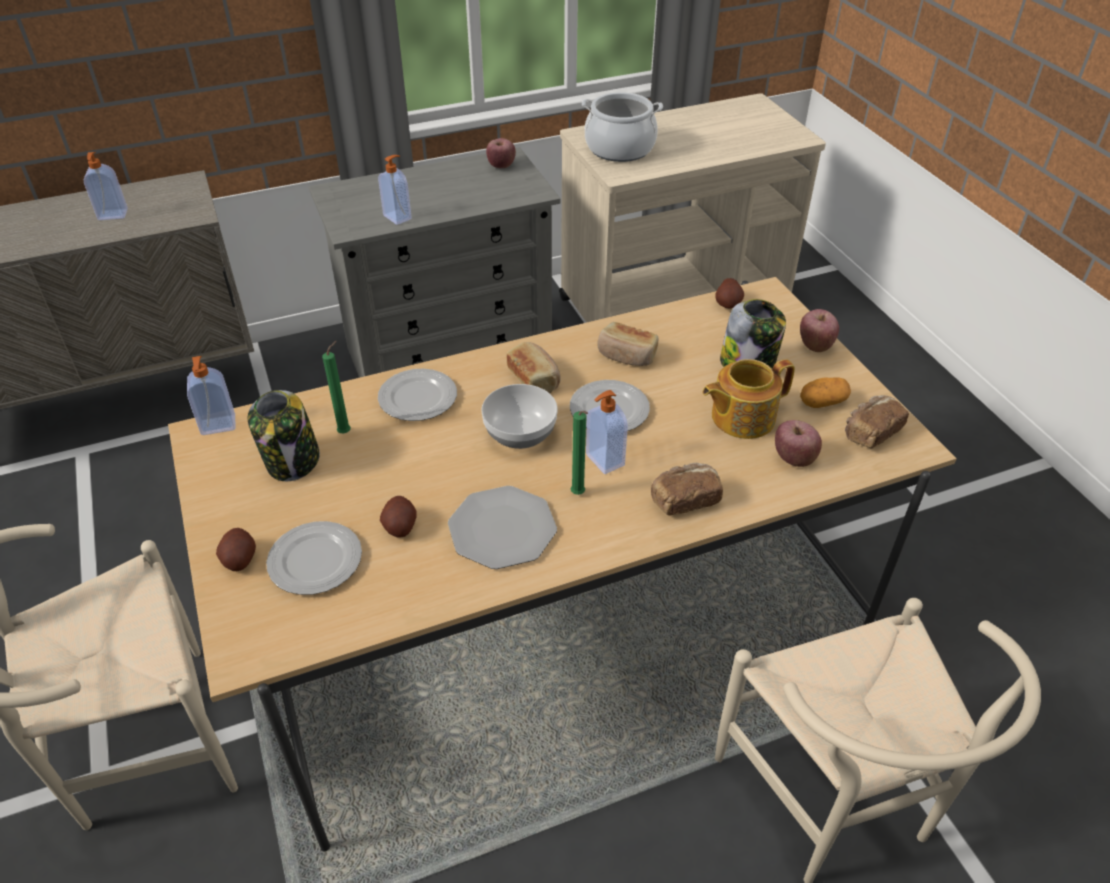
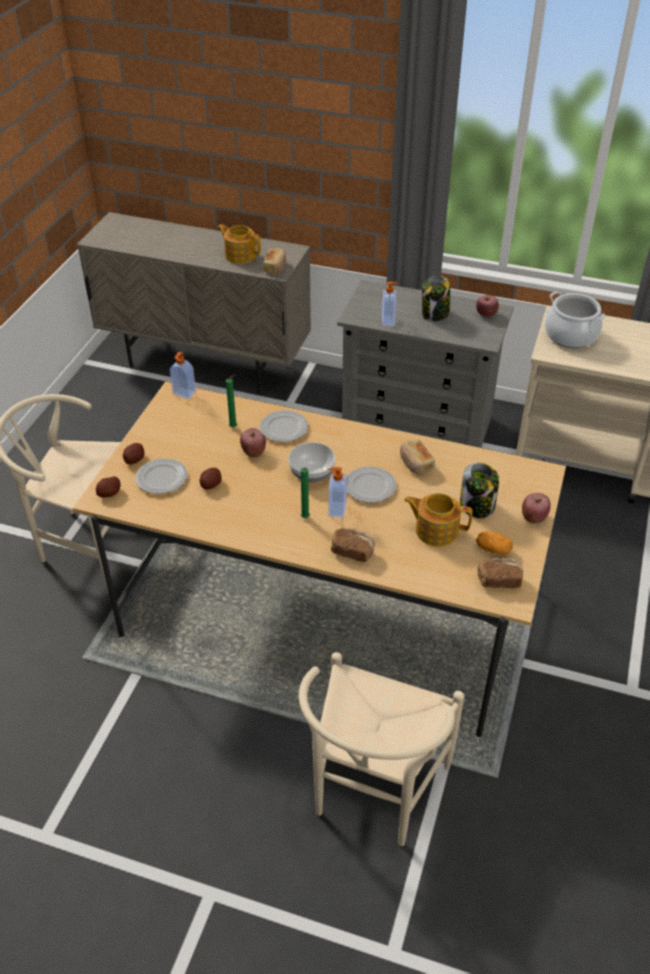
camera: 40 degrees right, 0 degrees up
(113, 215) = (240, 255): soap dispenser -> teapot
(292, 461) = (197, 428): jar -> jar (435, 314)
(502, 529) = (252, 512): plate -> none
(534, 378) = (352, 449): bread -> bread (275, 267)
(728, 303) = (513, 466): potato -> potato (109, 493)
(793, 458) = (436, 566): apple -> apple (253, 452)

